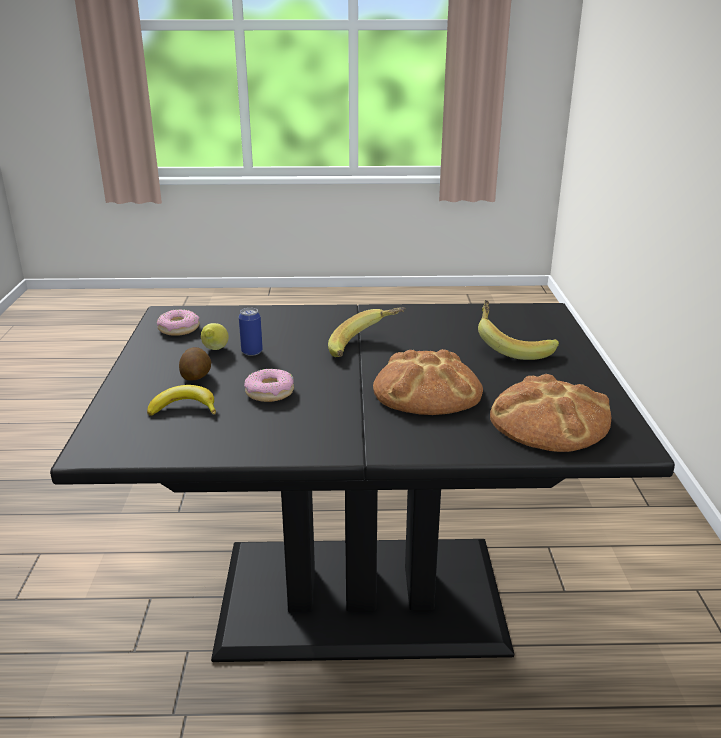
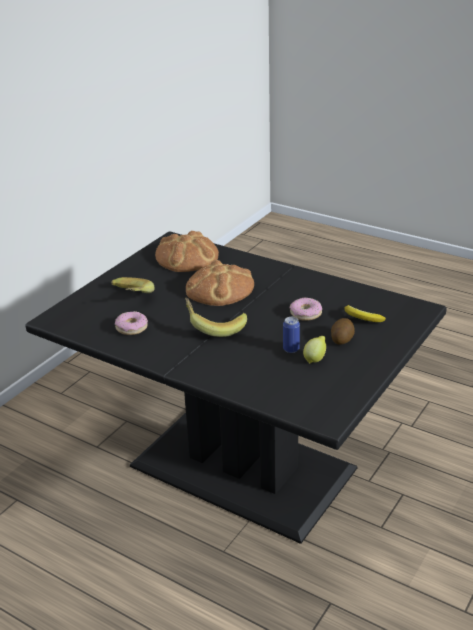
camera: 145 degrees left, 5 degrees up
(179, 329) = (328, 393): donut -> donut (131, 328)

